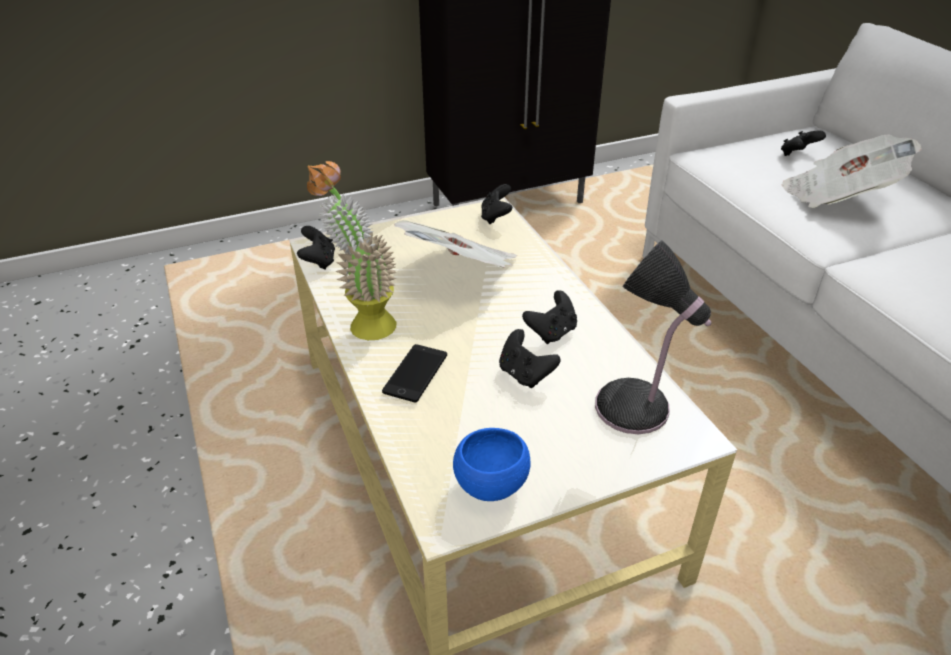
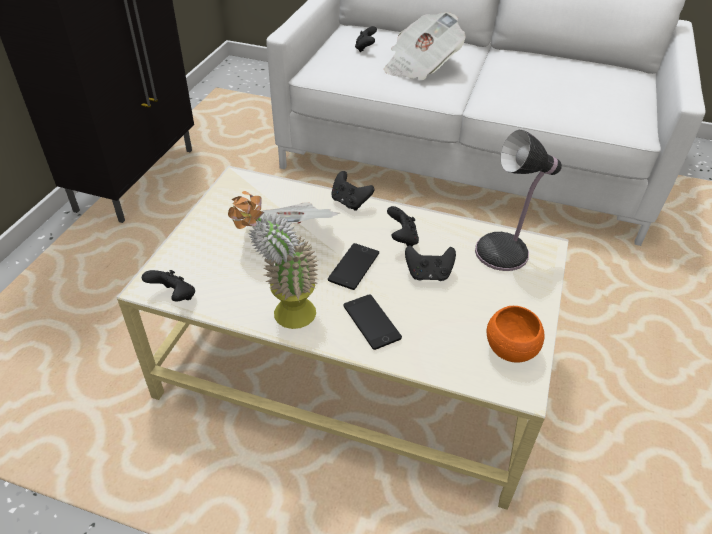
camera: 50 degrees left, 5 degrees up
(472, 325) = (354, 266): none -> phone
(491, 485) = (510, 349): blue bowl -> orange bowl
(496, 217) = (250, 184): black game controller -> black game controller (350, 202)

